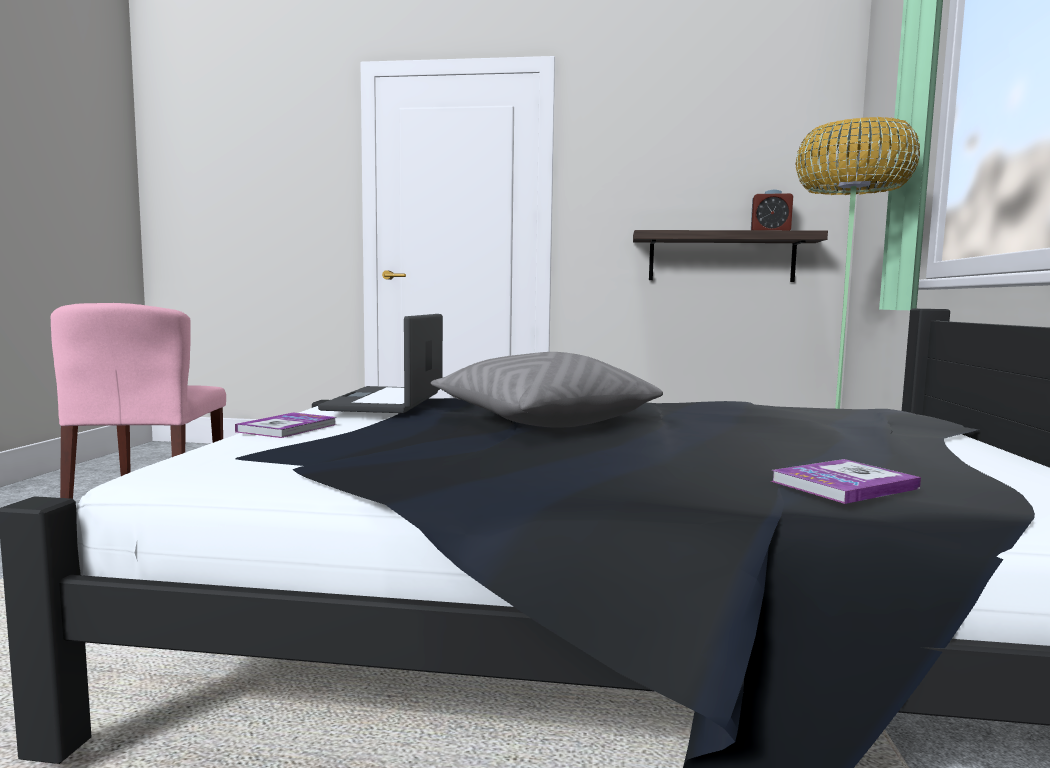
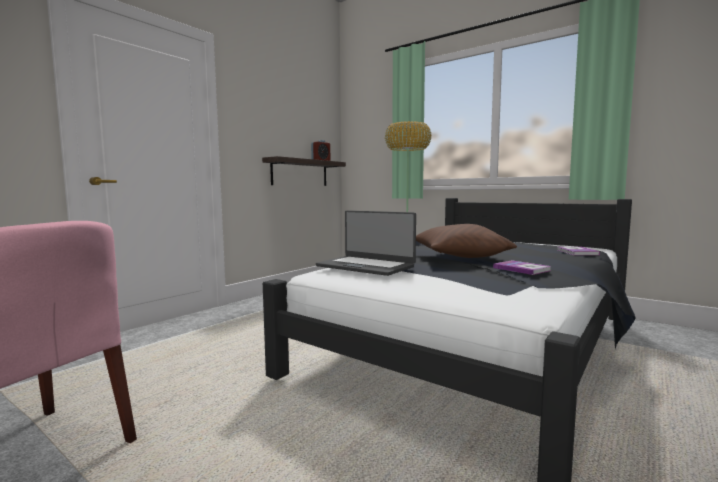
camera: 60 degrees left, 0 degrees up
(287, 428) = (417, 286): book -> book (521, 269)
(542, 421) = (459, 257): grey pillow -> brown pillow

